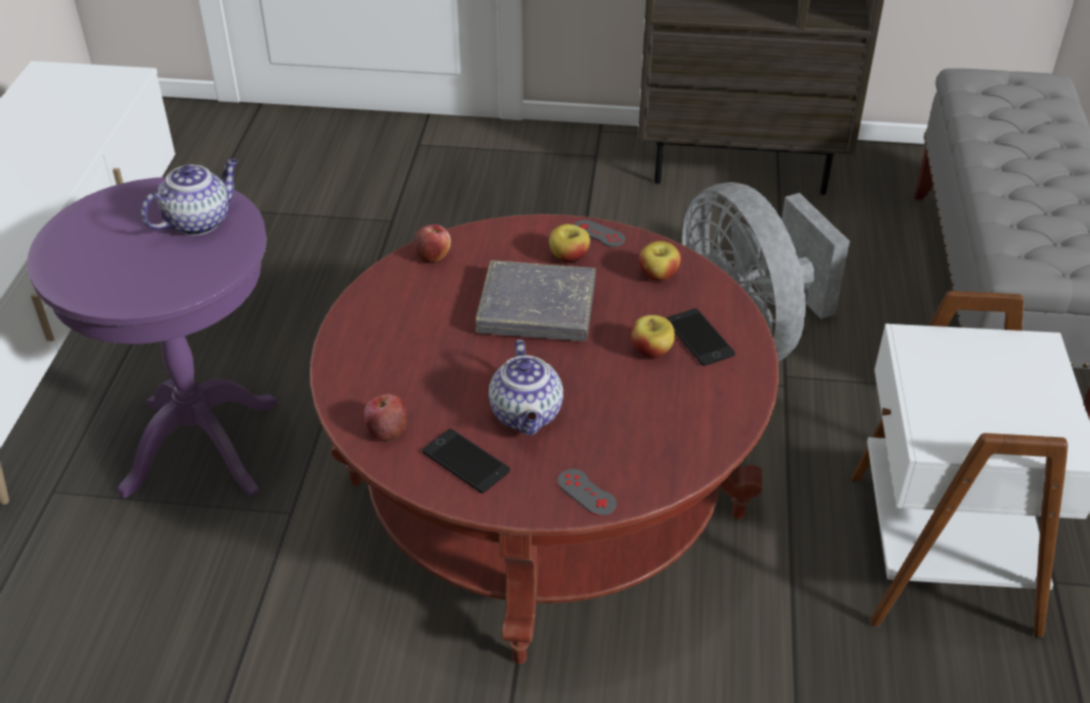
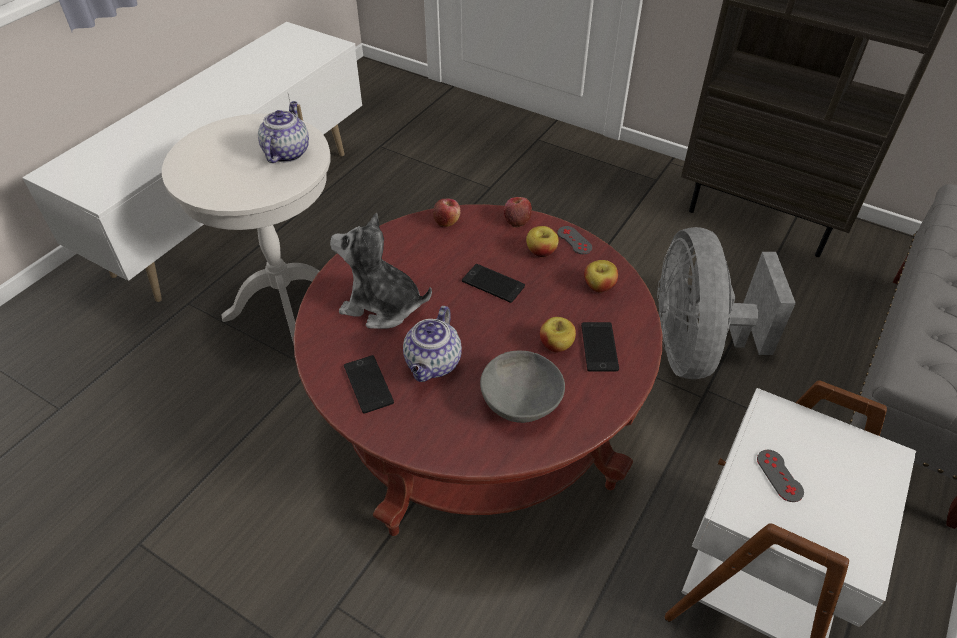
camera: 25 degrees right, 5 degrees up
(199, 221) = (287, 152): teapot -> teapot turned 60 degrees counterclockwise
(201, 446) = (286, 303): purple side table -> white side table
(387, 430) = (332, 341): apple -> apple (517, 220)
(420, 373) = (382, 306): none -> plush toy
(536, 308) = (493, 284): grey book -> phone
(586, 492) = (436, 441): grey game controller -> grey game controller (779, 475)
(652, 419) = (522, 401): none -> grey bowl

